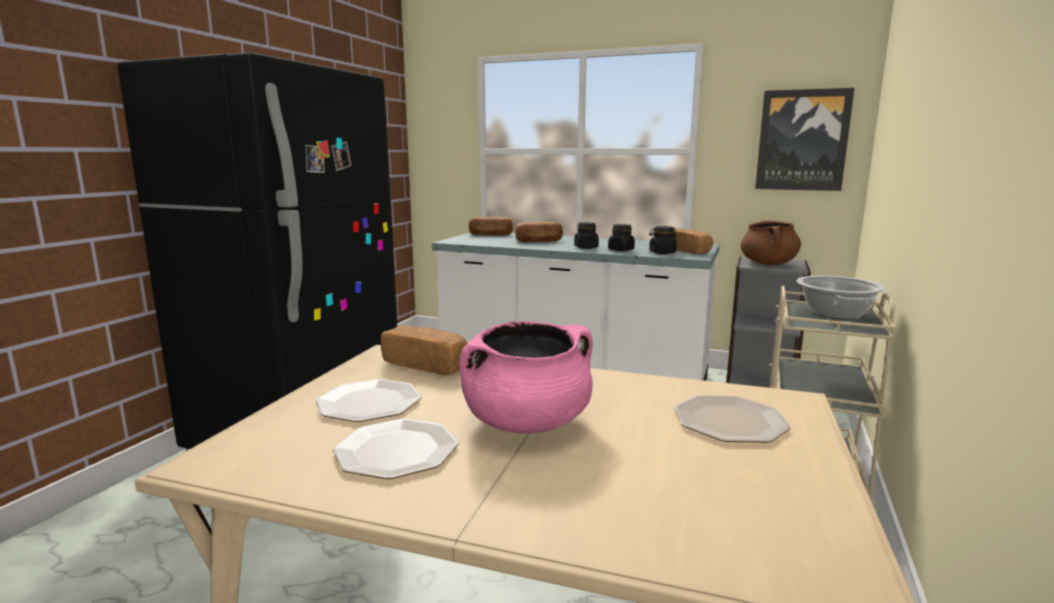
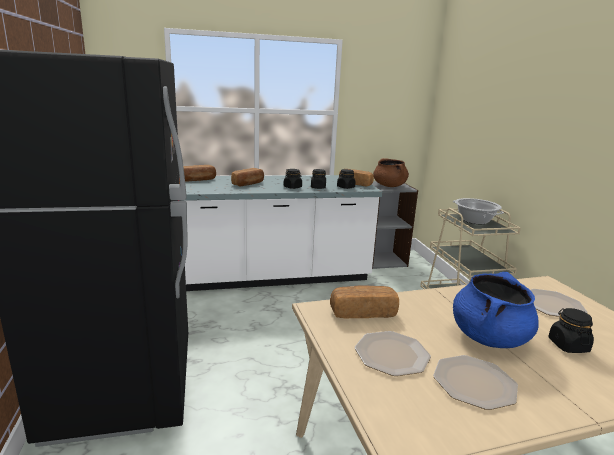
camera: 35 degrees left, 5 degrees up
(527, 422) = (489, 337): pink cooking pot -> blue cooking pot
(631, 463) = (568, 345): none -> black jar
(802, 140) = (398, 108): picture -> none

